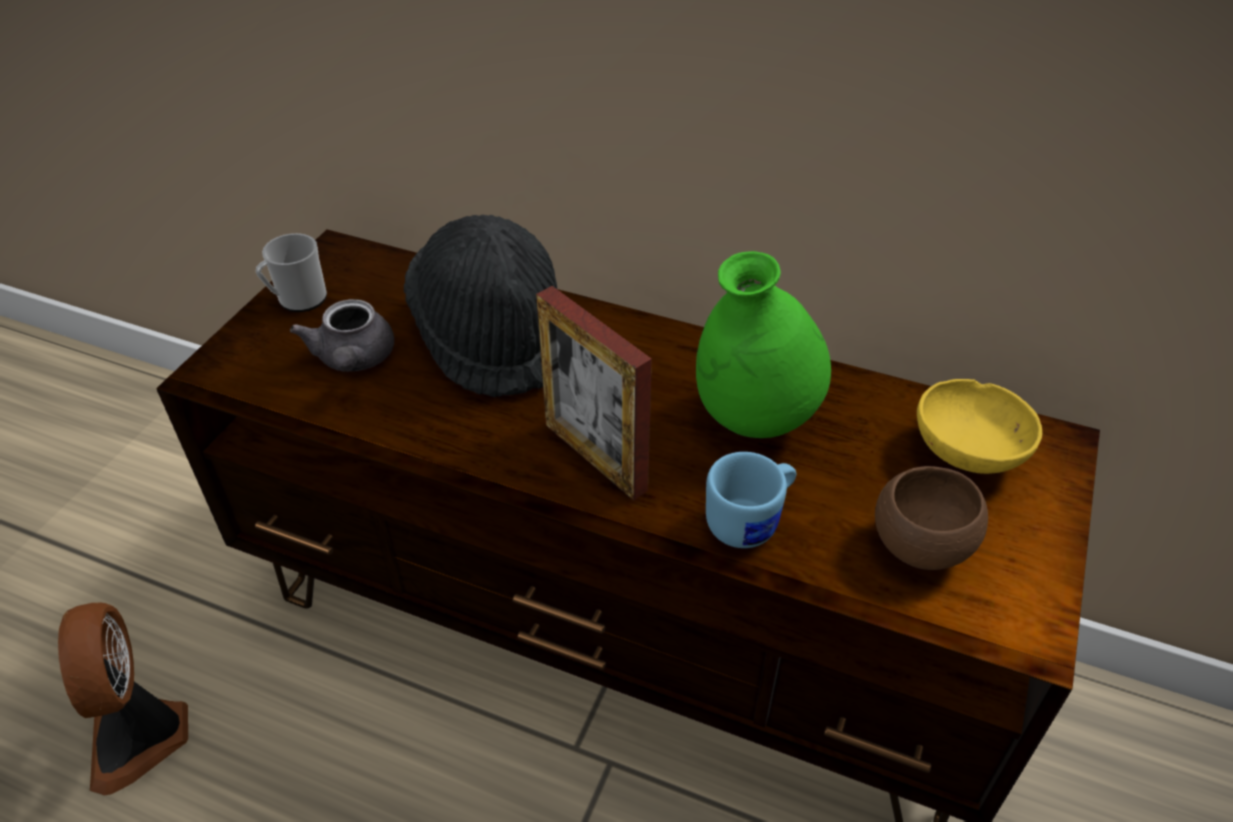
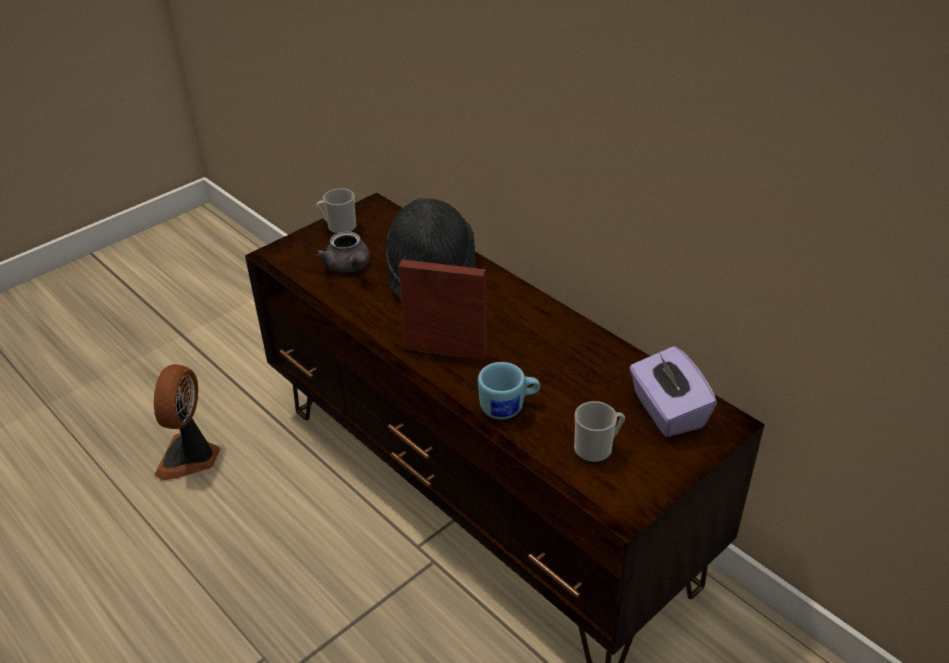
camera: 25 degrees right, 5 degrees down
(353, 360) = (349, 267): grey teapot -> grey teapot turned 45 degrees counterclockwise
(595, 457) = (446, 351): picture frame -> picture frame turned 120 degrees clockwise
(754, 419) = (549, 357): green vase -> none
(921, 545) = (597, 449): brown bowl -> mug
(969, 452) = (667, 411): yellow bowl -> purple tissue box

